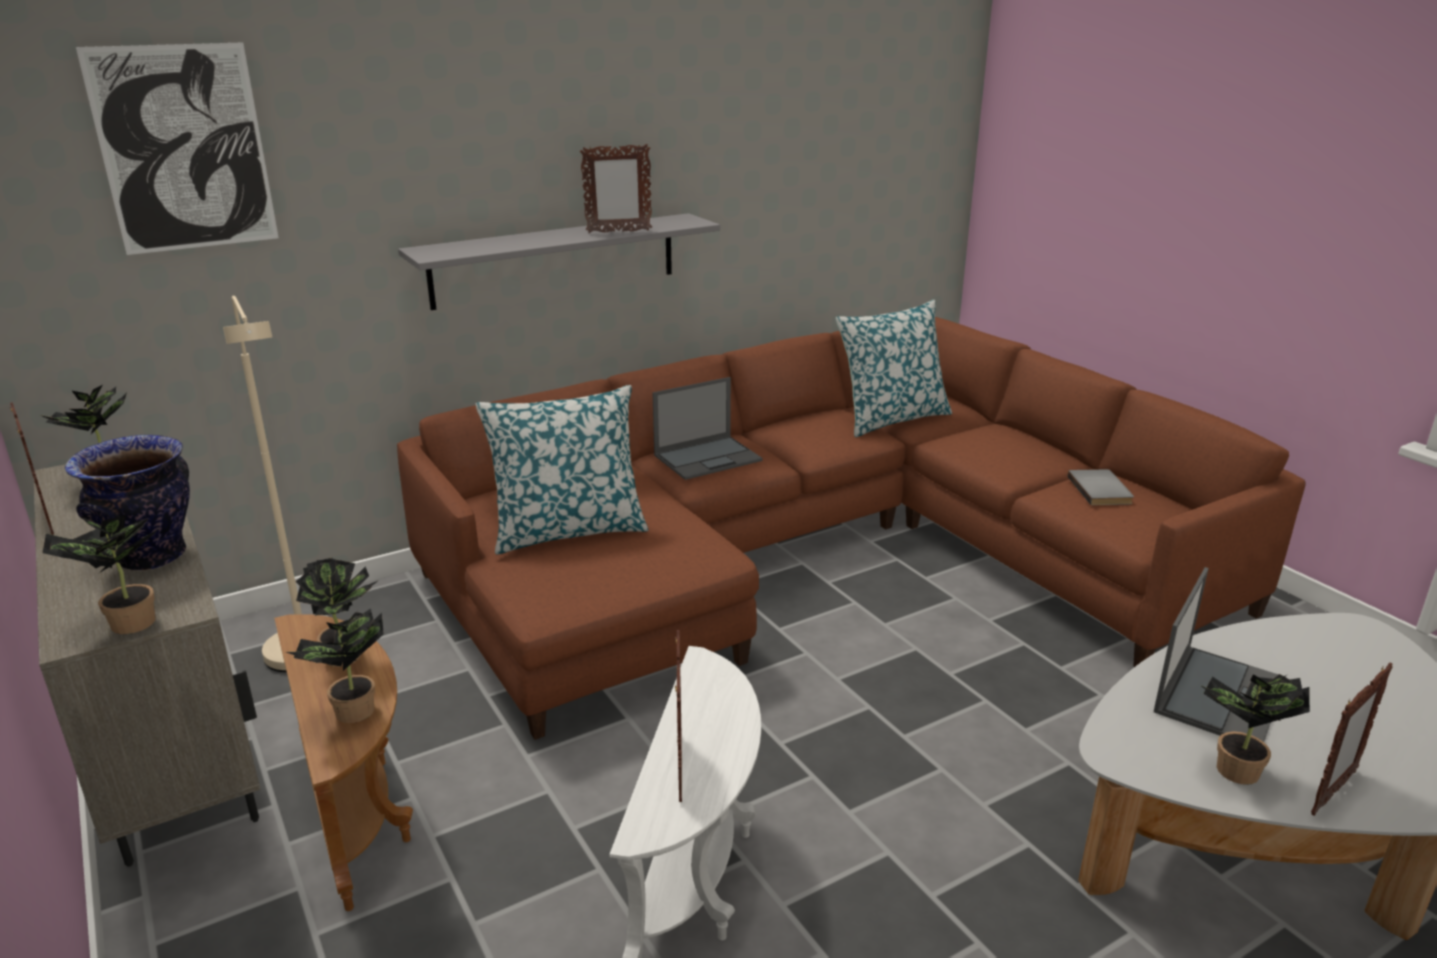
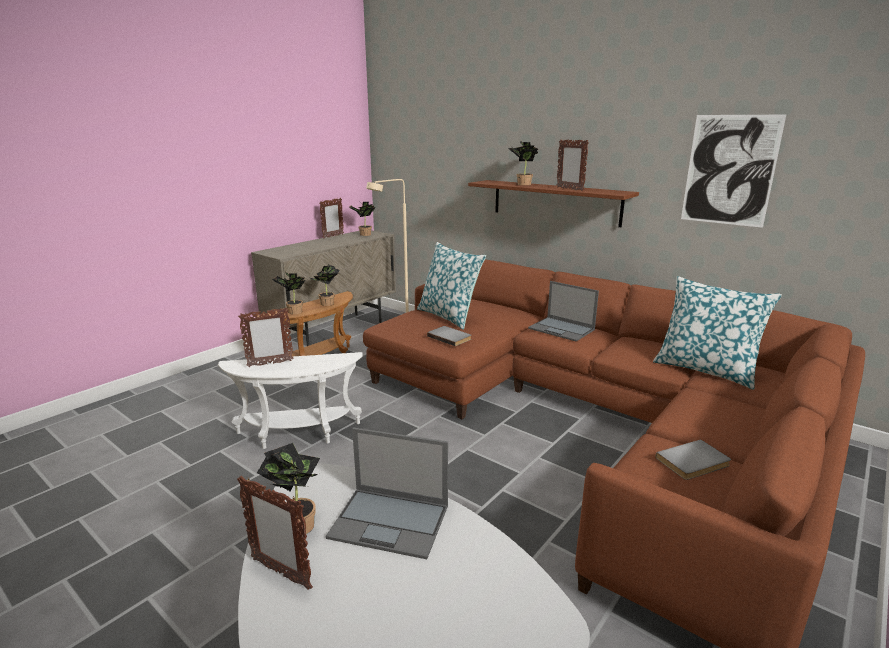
camera: 70 degrees right, 5 degrees down
(126, 625) = (272, 253): potted plant -> potted plant (522, 184)
(151, 557) = (314, 247): vase -> none
(184, 149) = (426, 126): picture -> picture (729, 170)
(555, 260) = (555, 202): grey shelf -> brown shelf
(671, 549) = (450, 337): none -> grey book

